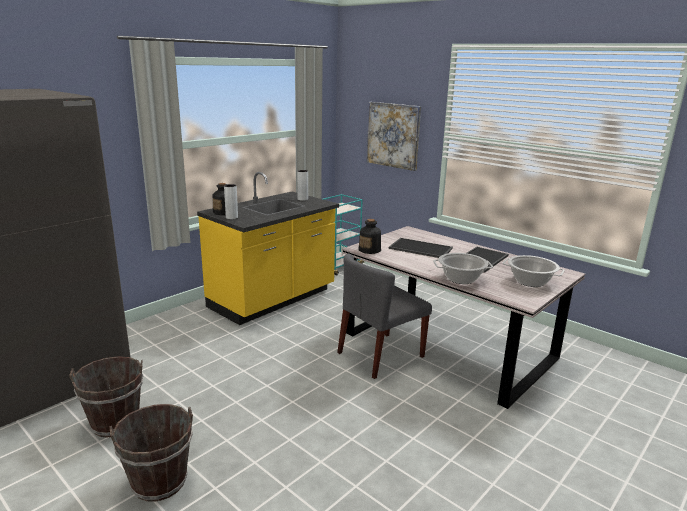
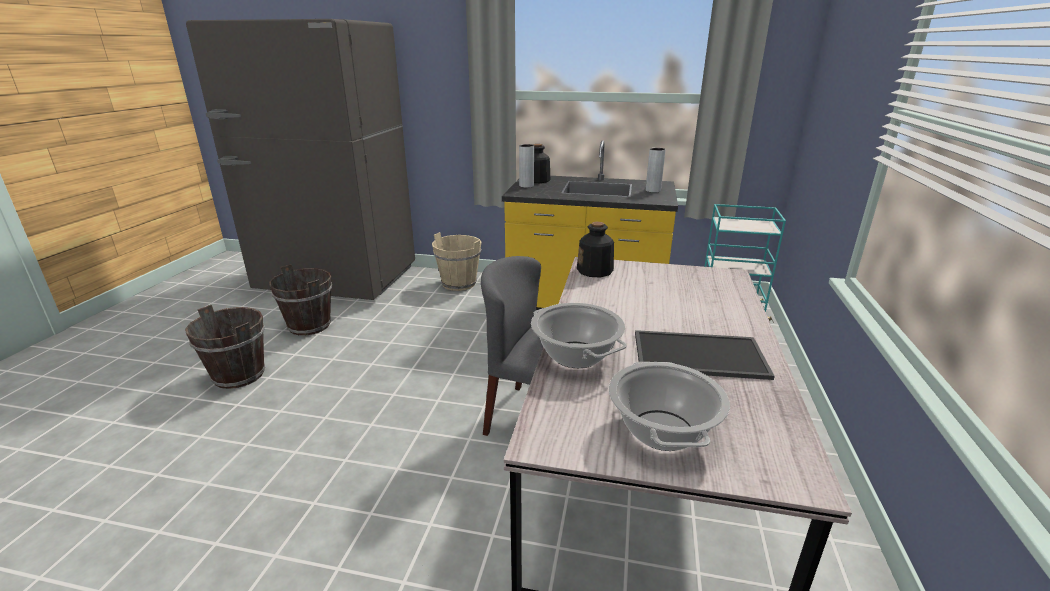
camera: 60 degrees right, 5 degrees up
(158, 330) = (458, 284): none -> beige bucket
(393, 135) = (846, 112): picture -> none
(419, 248) = (660, 298): tray -> none

